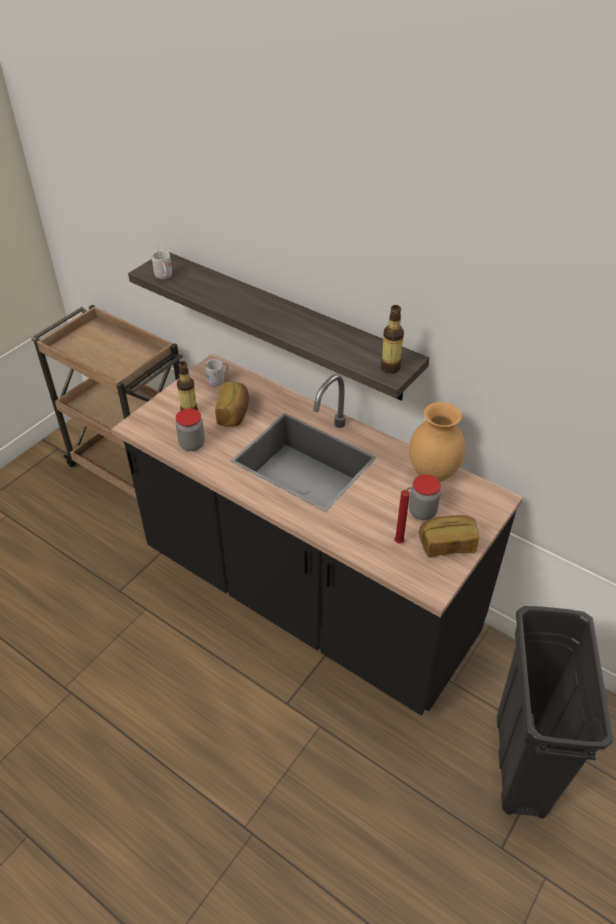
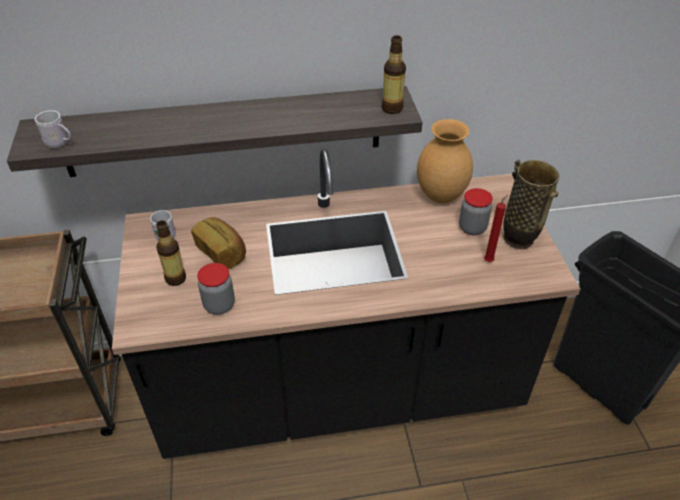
camera: 45 degrees left, 0 degrees up
(447, 544) = (518, 239): bread -> vase

